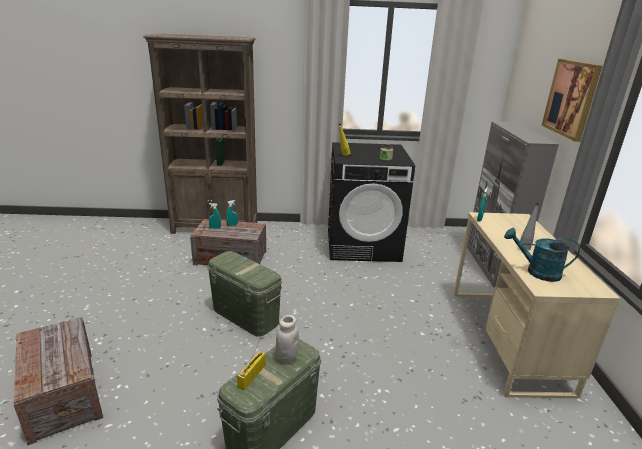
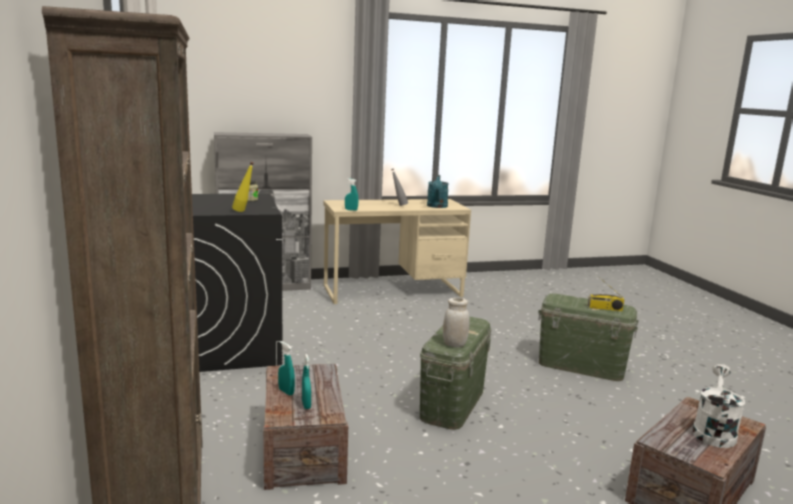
camera: 105 degrees left, 10 degrees down
(45, 360) = (713, 431): none -> white watering can
(287, 357) = (571, 300): white jar -> white jar (454, 344)
(571, 98) = (298, 93): picture -> none

